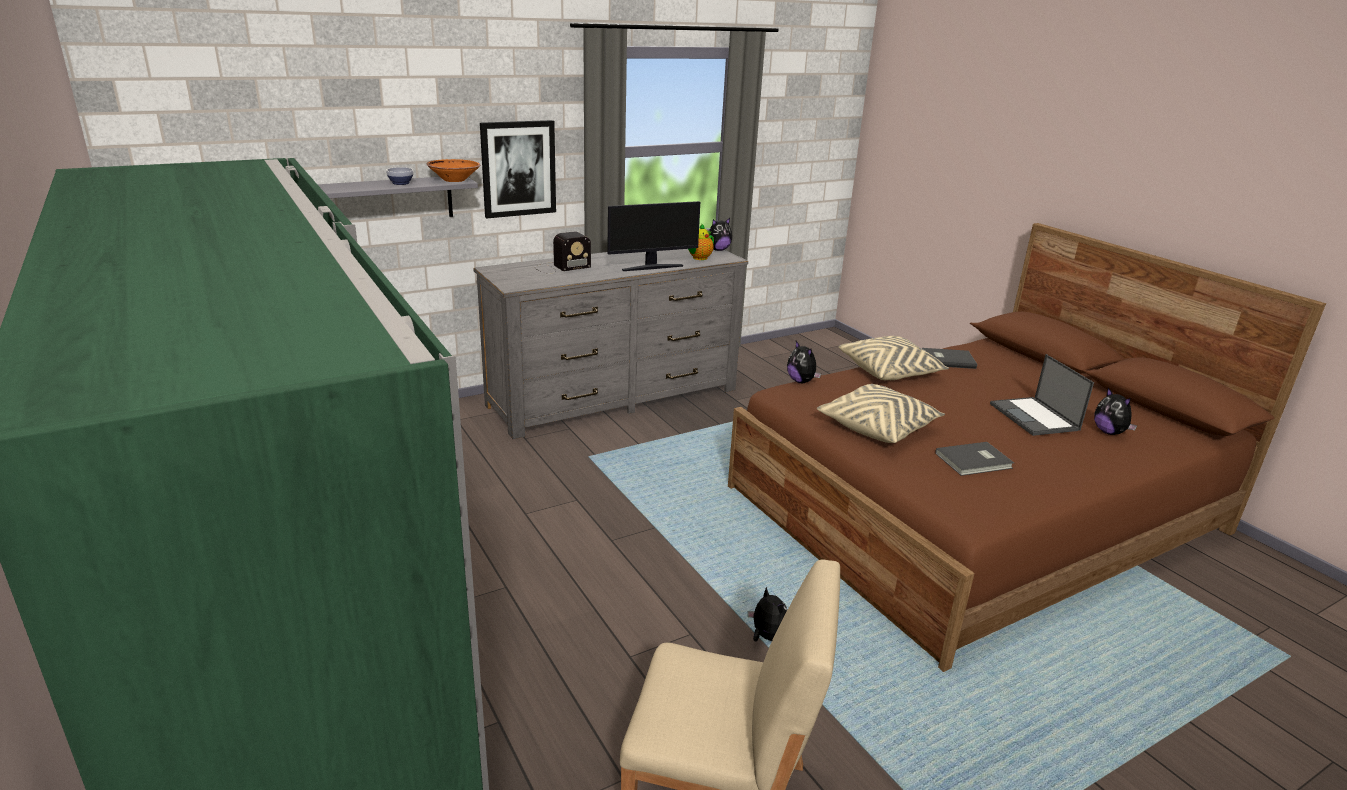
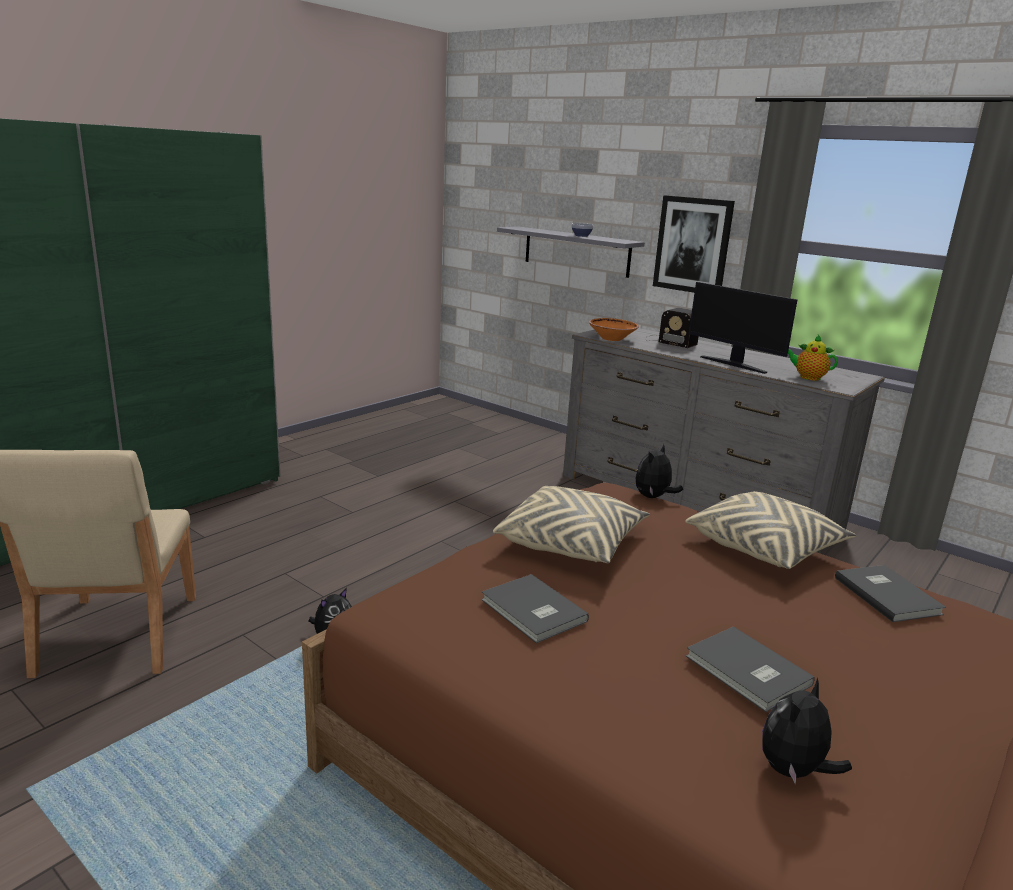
camera: 70 degrees right, 5 degrees down
(454, 180) = (620, 240): orange bowl -> orange bowl (611, 338)
(718, 250) = (860, 382): plush toy -> none
(1035, 417) = (747, 672): laptop -> grey book

